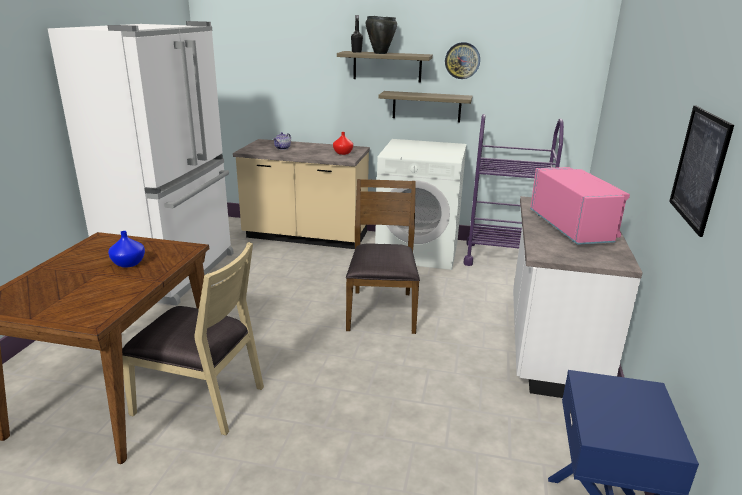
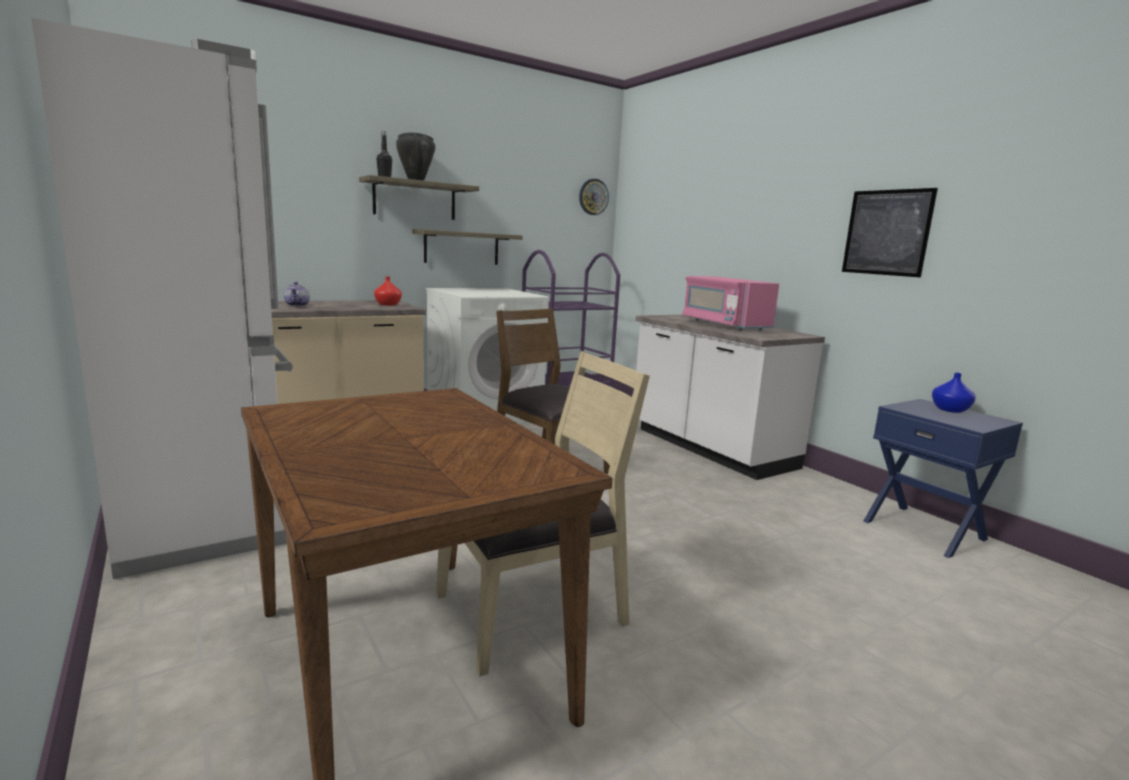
camera: 45 degrees left, 10 degrees down
(128, 263) = (413, 419): blue vase -> blue vase (949, 410)
(462, 60) = (496, 196): wall clock -> wall clock (593, 197)
(572, 228) = (724, 325): pink microwave -> pink microwave turned 150 degrees counterclockwise

